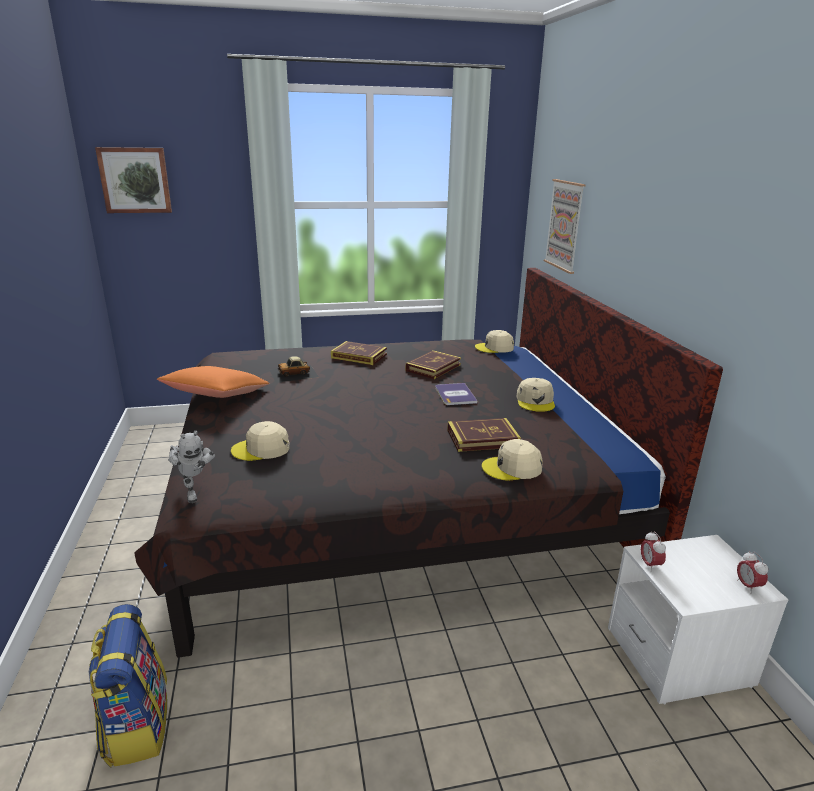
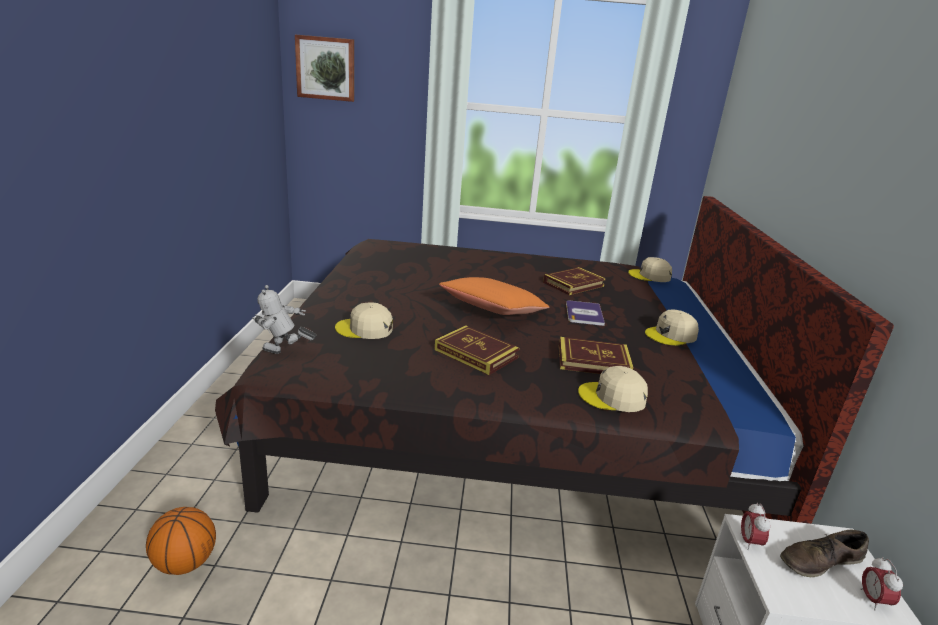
camera: 15 degrees right, 0 degrees up
(136, 725) = (185, 563): backpack -> basketball
(194, 492) = (284, 355): toy robot -> toy robot turned 105 degrees clockwise
(217, 396) = (350, 275): orange pillow -> orange pillow (493, 311)
(294, 373) = (431, 267): toy car -> none
(359, 356) = (502, 262): book -> book (476, 354)
(535, 401) = (671, 335): beige cap -> beige cap turned 45 degrees clockwise
(565, 225) = (749, 151): picture -> none
(703, 566) = (820, 561): none -> brown shoe

